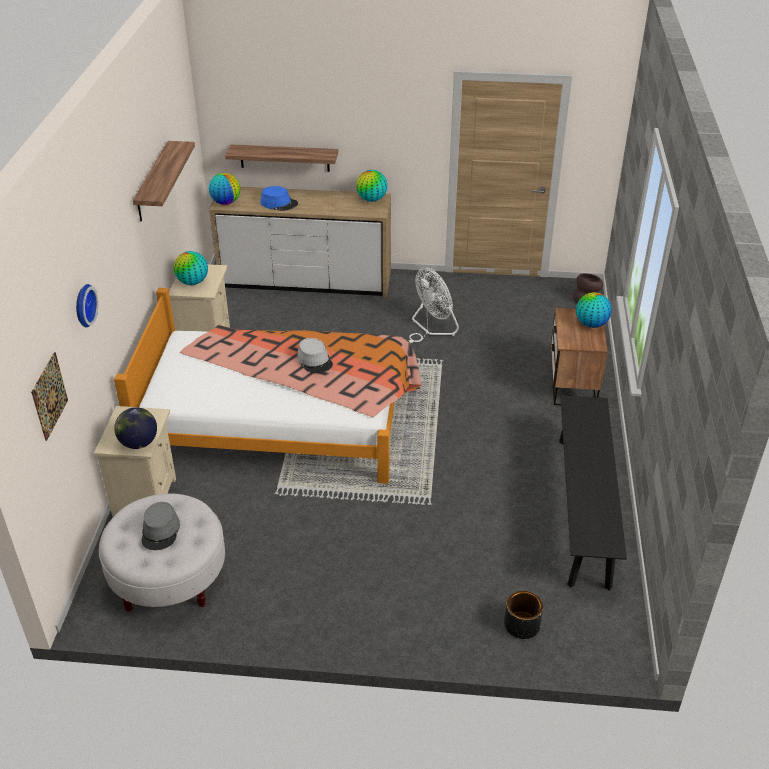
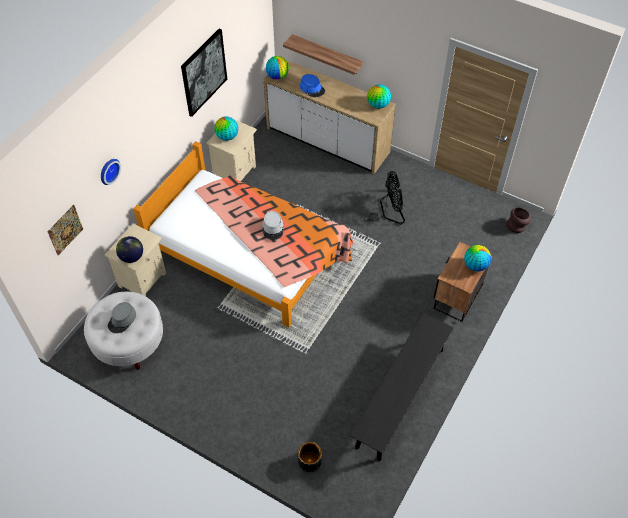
camera: 25 degrees right, 15 degrees up
(153, 182) = (204, 72): shelf -> picture
(428, 326) = (388, 210): white fan -> black fan

